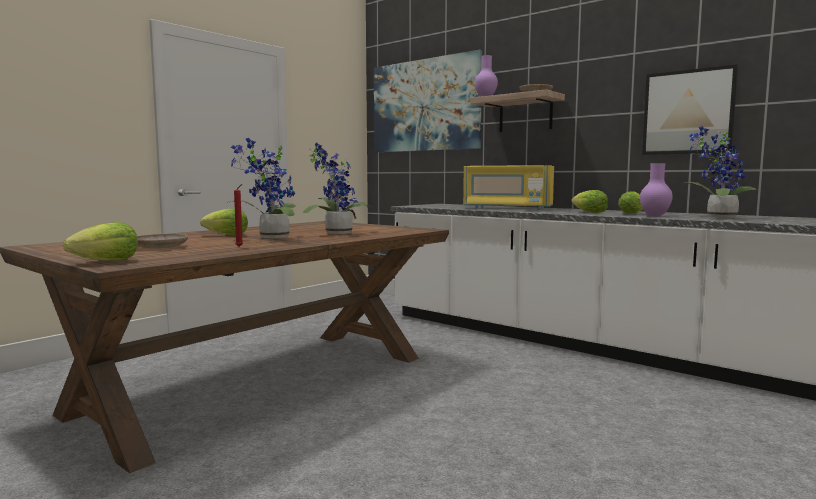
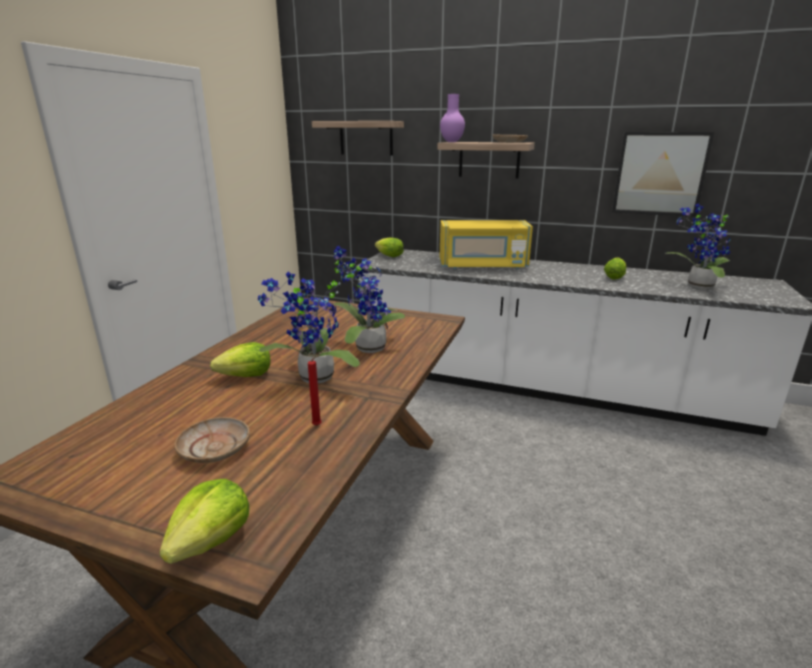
camera: 20 degrees left, 15 degrees up
(425, 105) = (366, 138): picture -> shelf
(589, 212) = (575, 277): lettuce -> lettuce (389, 256)
(655, 216) = (646, 287): purple vase -> none

